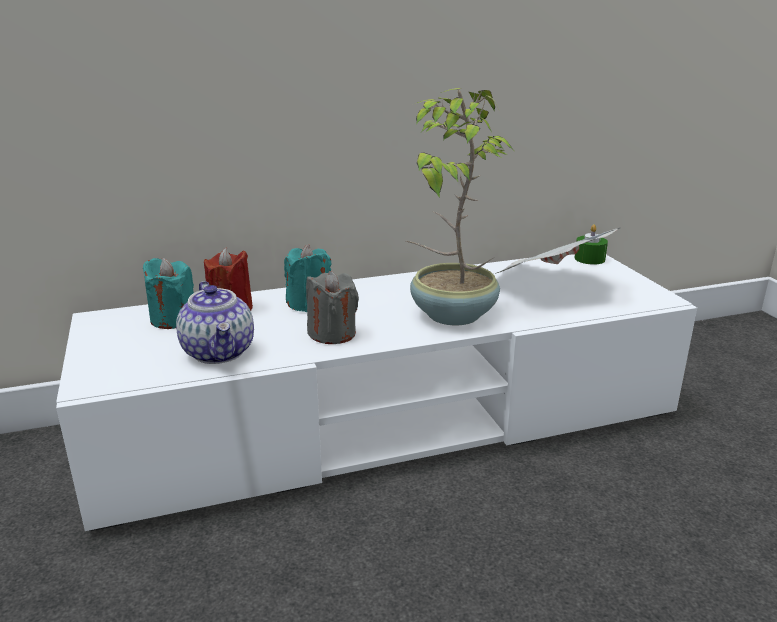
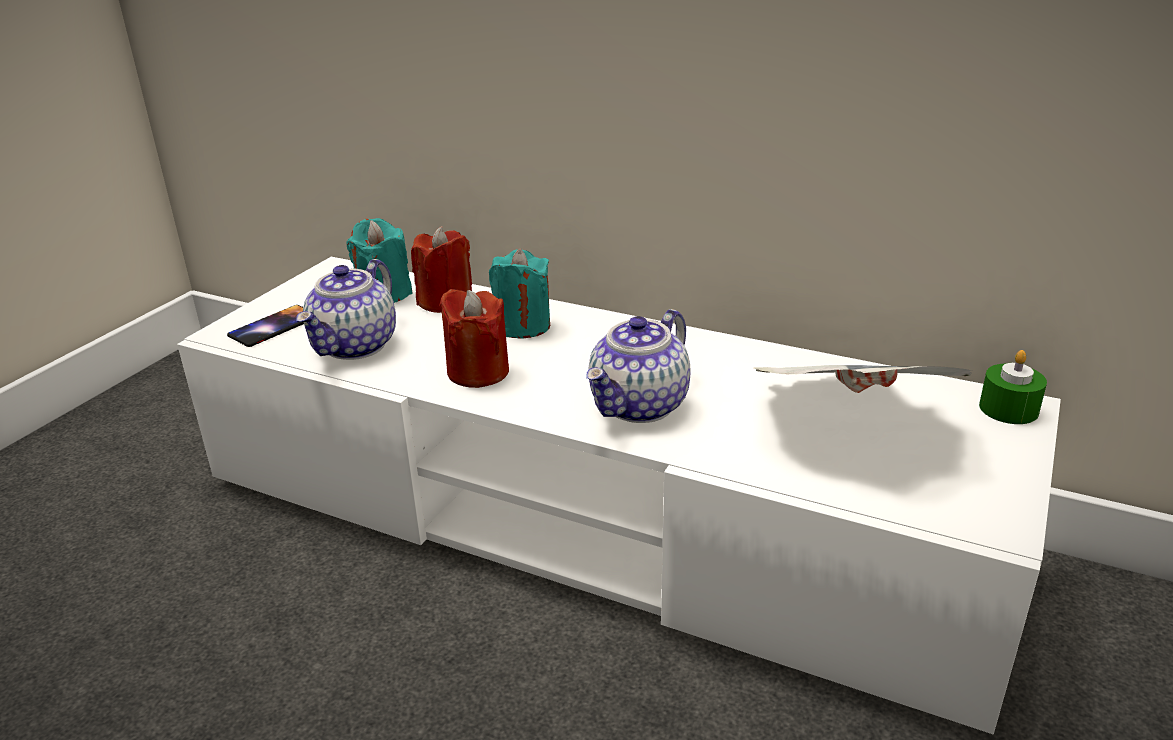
camera: 45 degrees right, 5 degrees up
(125, 366) = (274, 326): none -> phone
(332, 334) = (478, 372): grey candle -> red candle
(451, 315) = (640, 406): potted plant -> teapot

